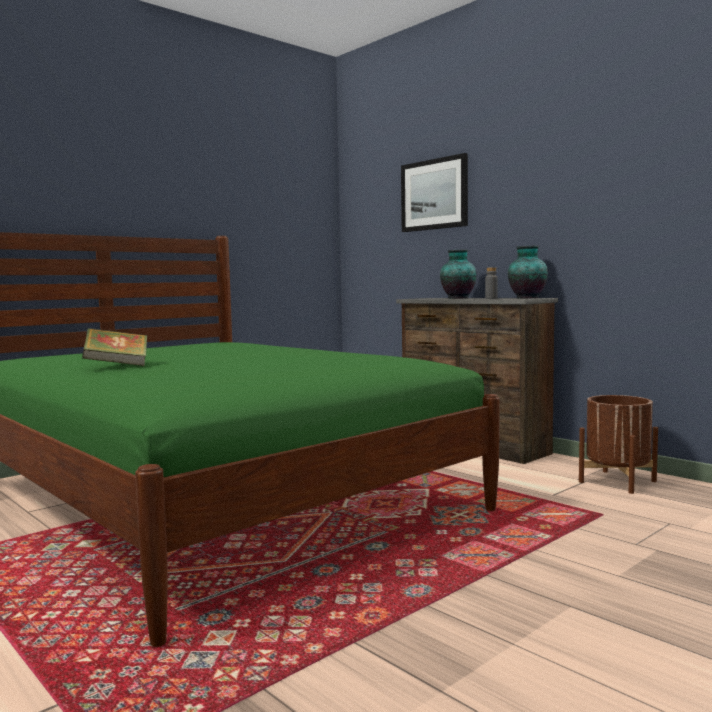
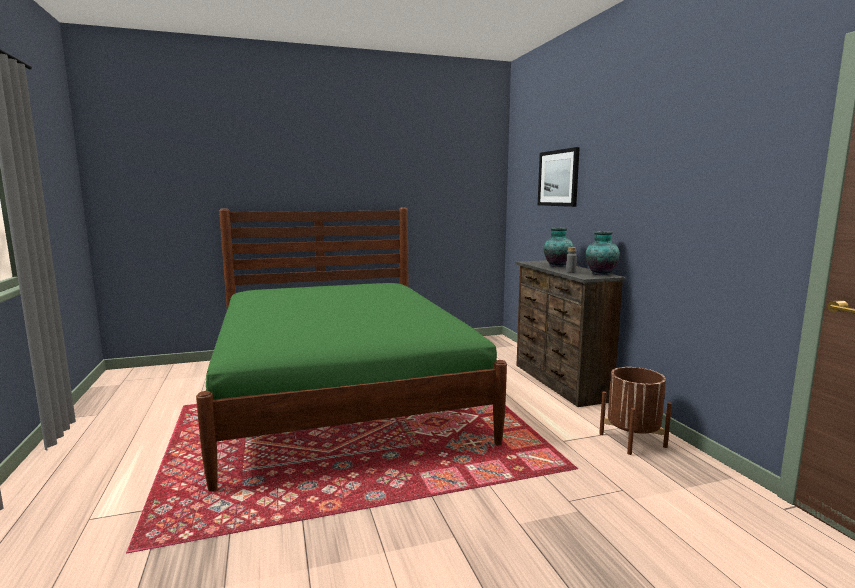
camera: 25 degrees right, 5 degrees up
(117, 366) = (272, 310): book -> none

